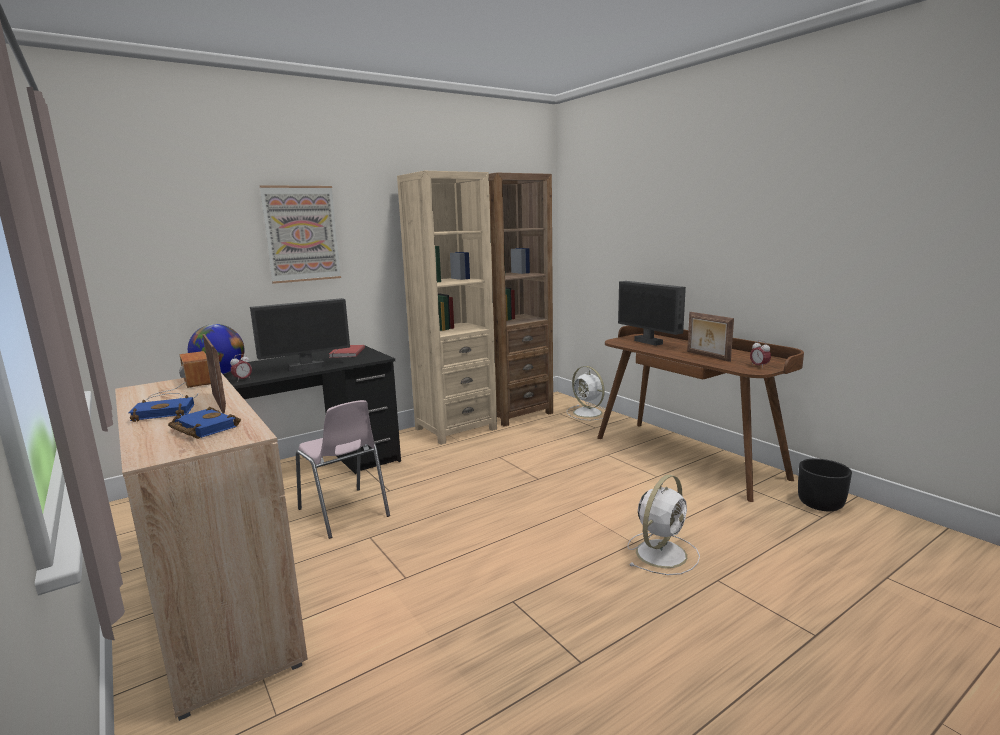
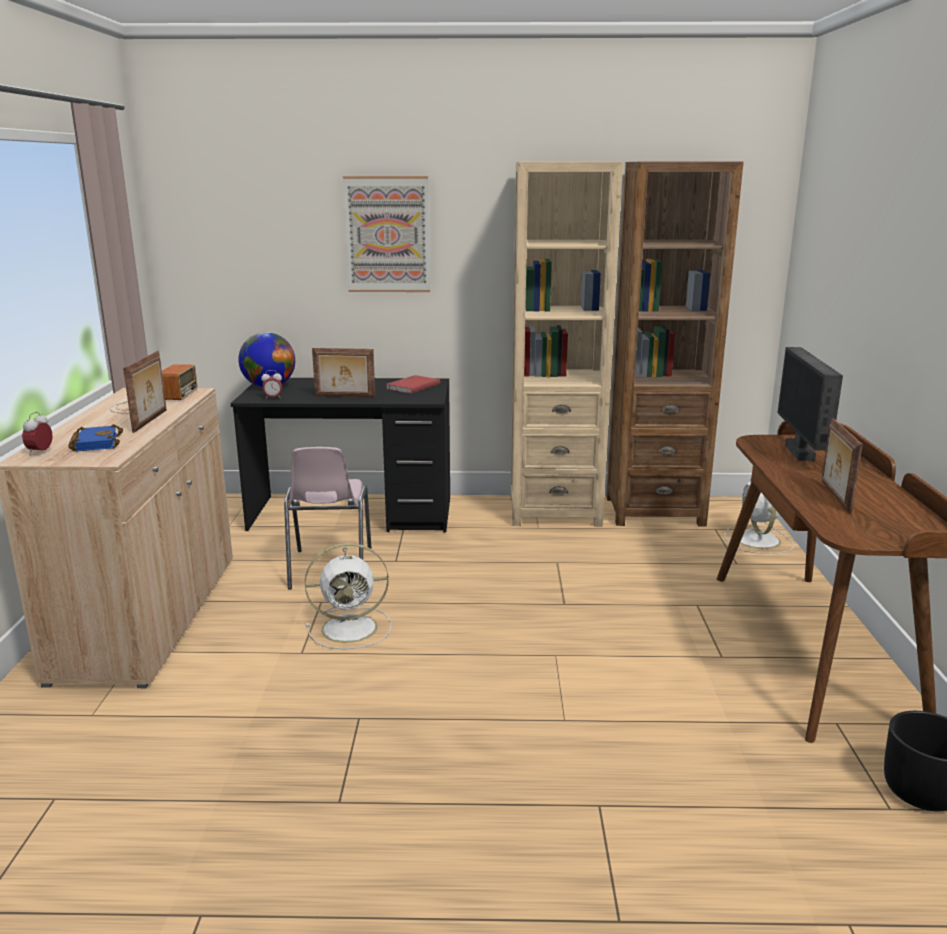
camera: 35 degrees right, 5 degrees up
(166, 413) = (104, 421): blue book -> none
(306, 368) = (344, 397): monitor -> picture frame
(662, 552) = (581, 745): white fan -> white fan (352, 628)
(759, 366) = (876, 534): alarm clock -> alarm clock (40, 452)

